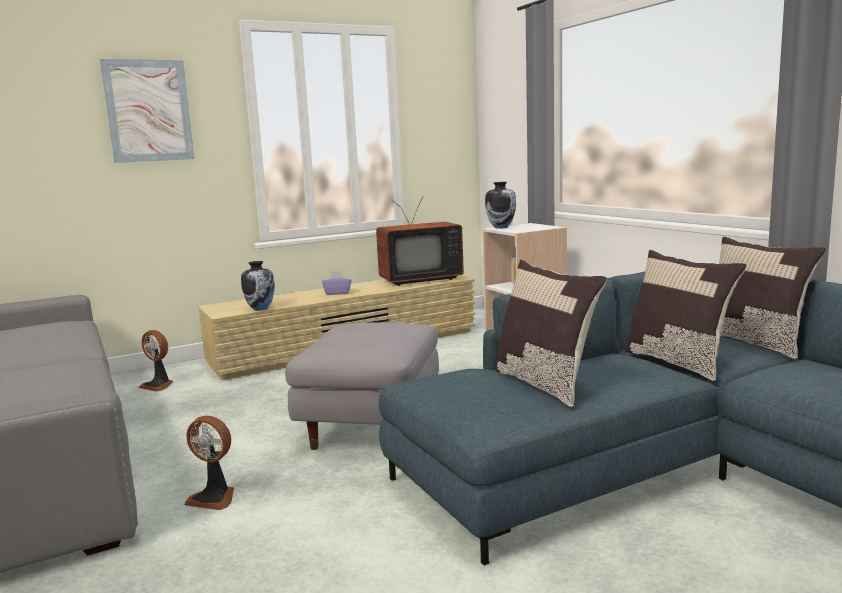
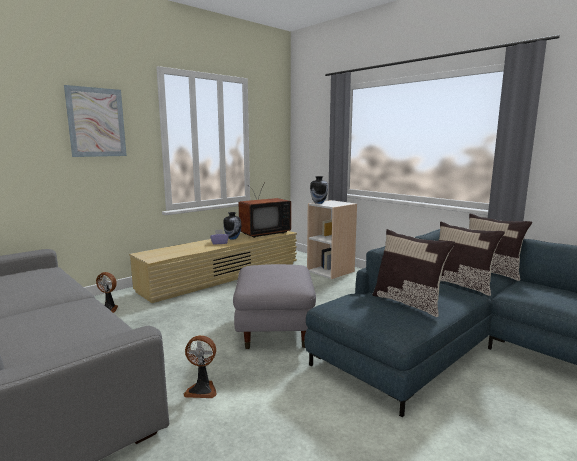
camera: 15 degrees left, 0 degrees up
(261, 309) = (177, 255): vase -> vase (233, 238)

